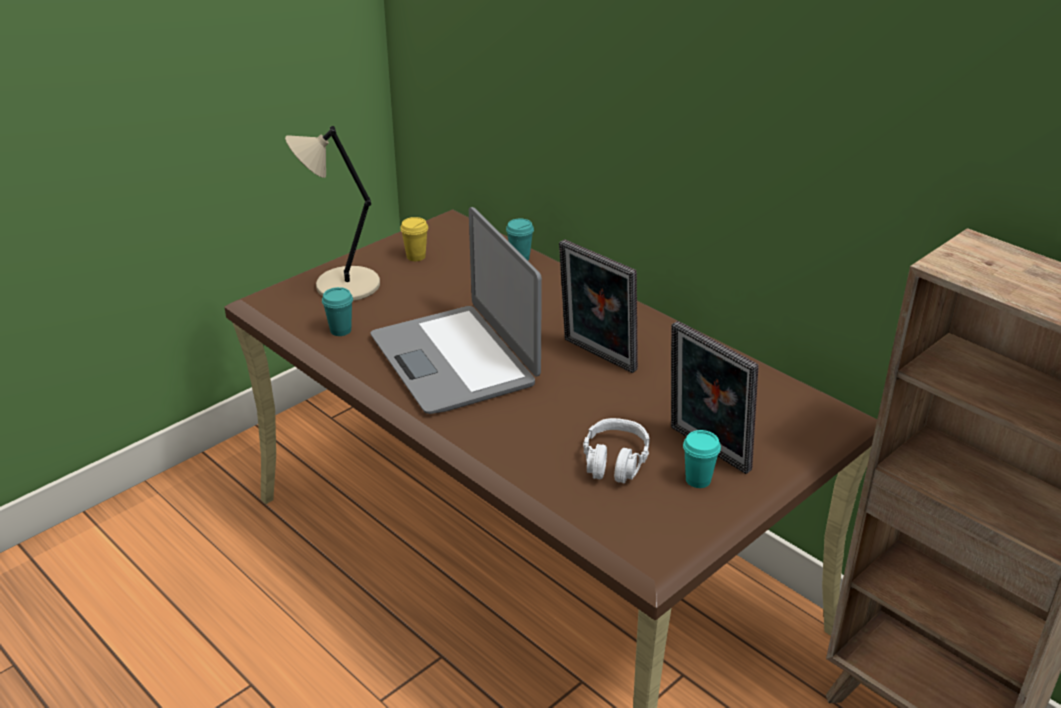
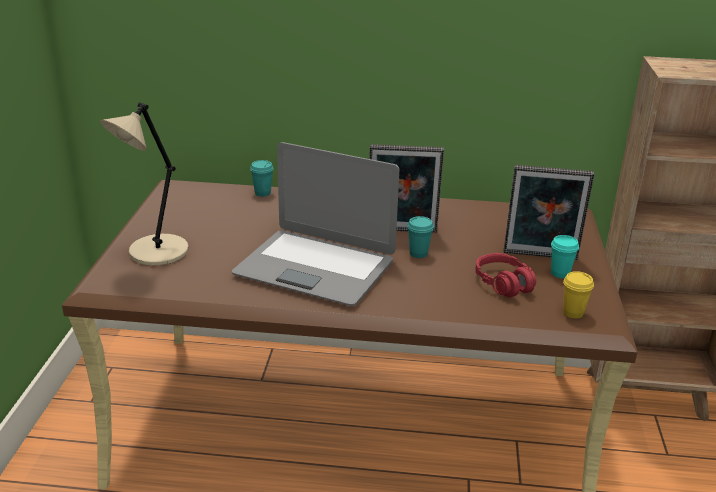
camera: 40 degrees left, 5 degrees down
(340, 330) = (200, 282): turquoise cup -> turquoise cup (418, 253)
(416, 257) = (184, 216): yellow cup -> yellow cup (573, 313)
(615, 461) = (503, 284): white headphones -> red headphones

